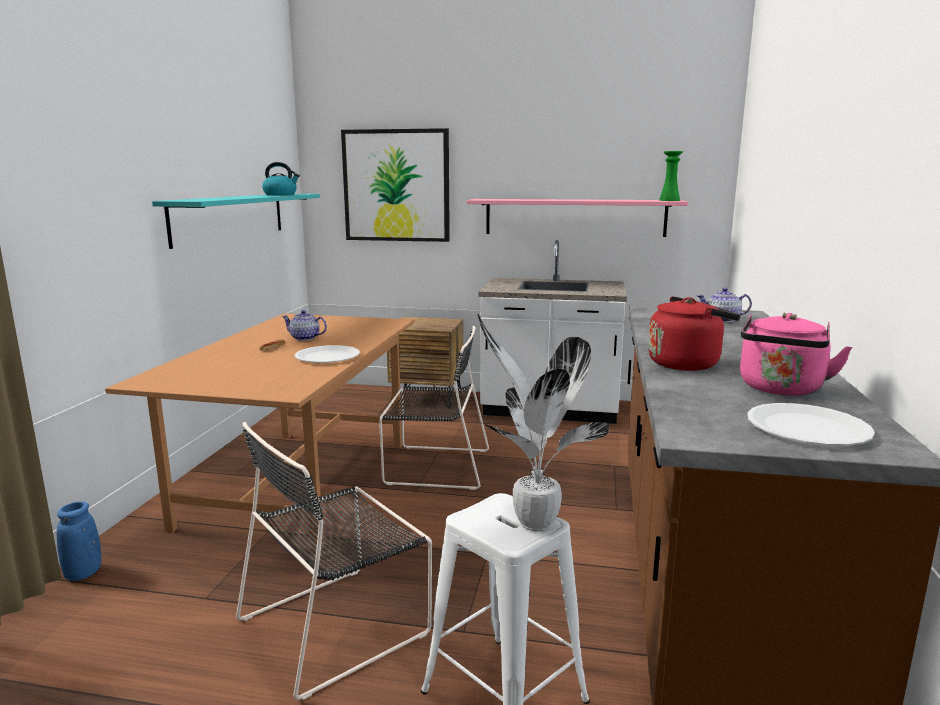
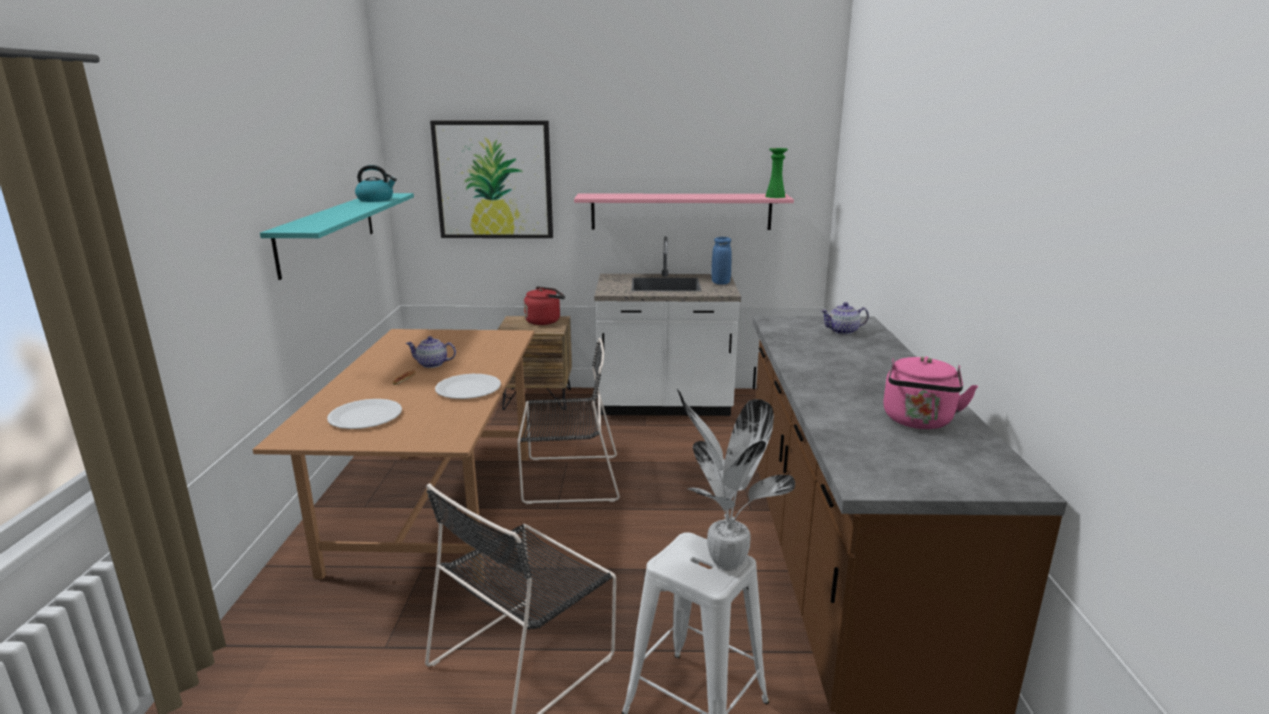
camera: 10 degrees left, 5 degrees up
(83, 573) = (244, 636): blue vase -> blue vase (720, 283)
(687, 364) = (831, 394): red kettle -> red kettle (545, 321)
(807, 428) = (951, 466): white plate -> white plate (365, 416)

